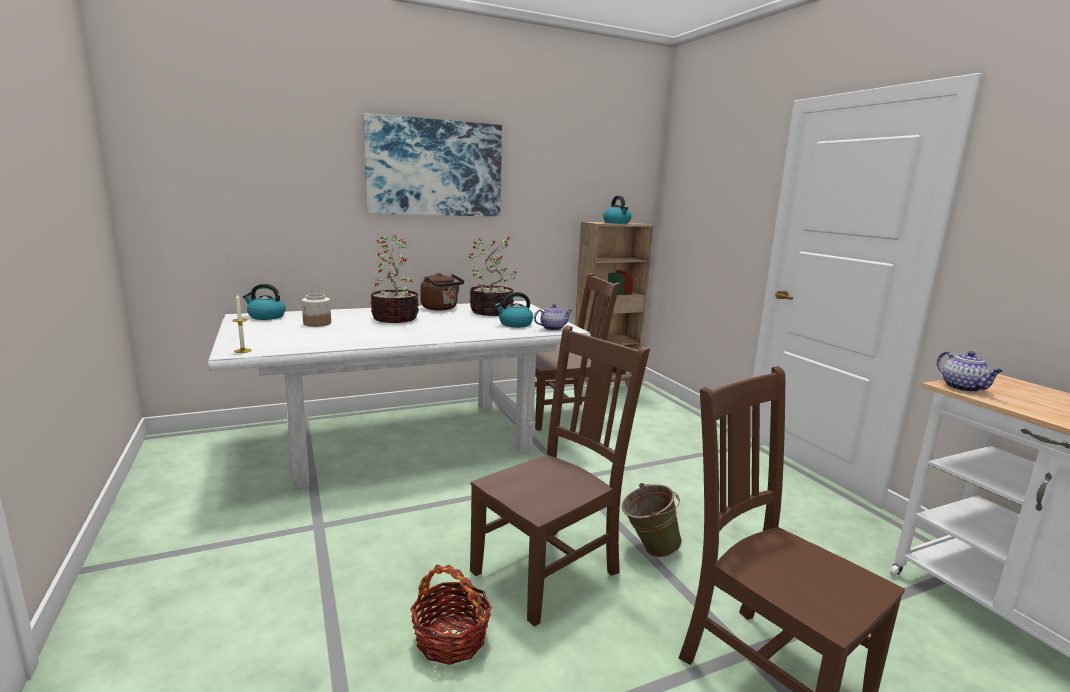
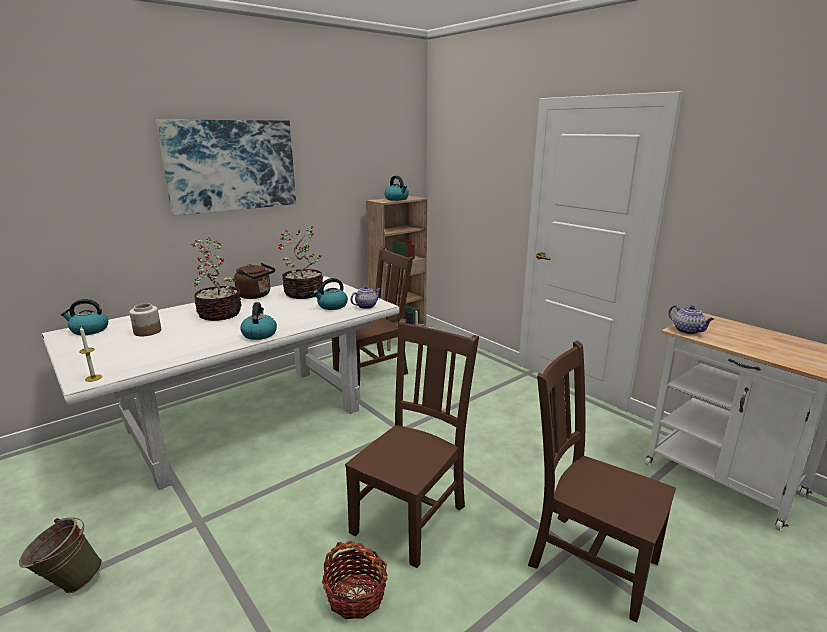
camera: 15 degrees left, 5 degrees up
(423, 337) = (259, 334): none -> kettle
(648, 549) = (479, 481): green bucket -> green bucket (68, 583)

